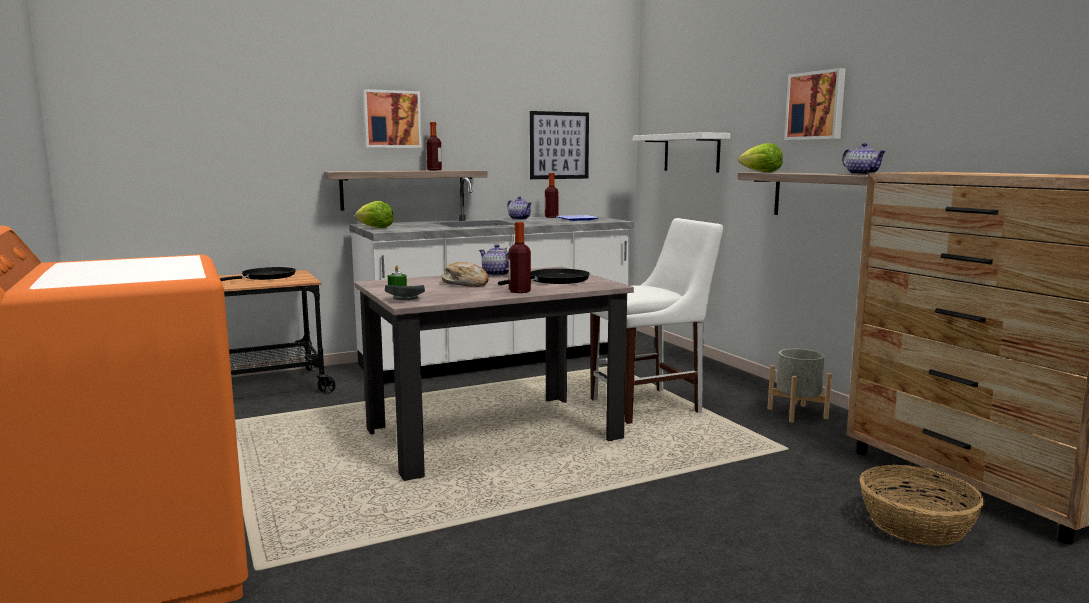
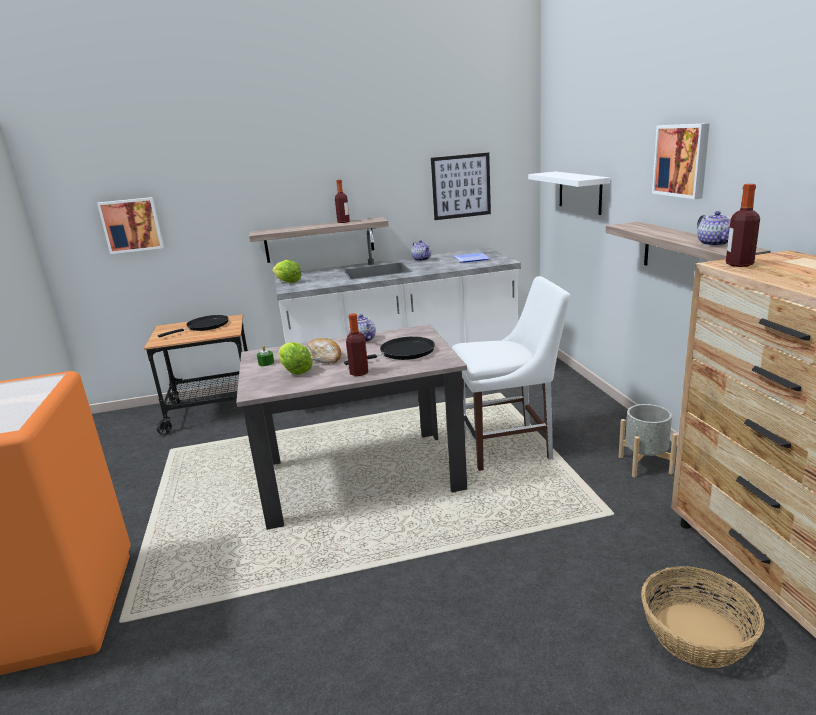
camera: 15 degrees right, 10 degrees up
(391, 119) = (303, 180): picture -> picture (132, 225)
(405, 299) = (256, 385): grey plate -> none
(551, 217) = (453, 254): bottle -> bottle (739, 264)
(761, 172) = (628, 225): lettuce -> lettuce (295, 371)

